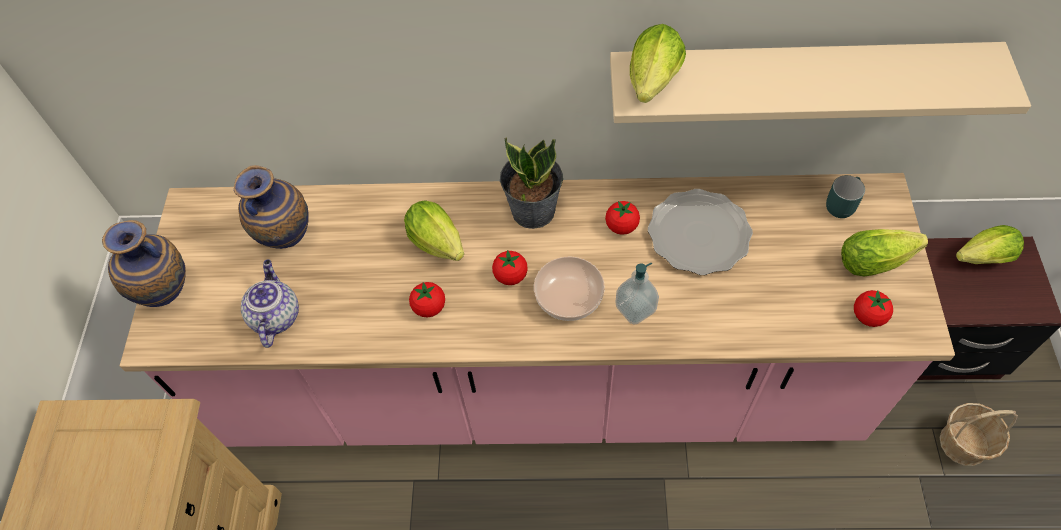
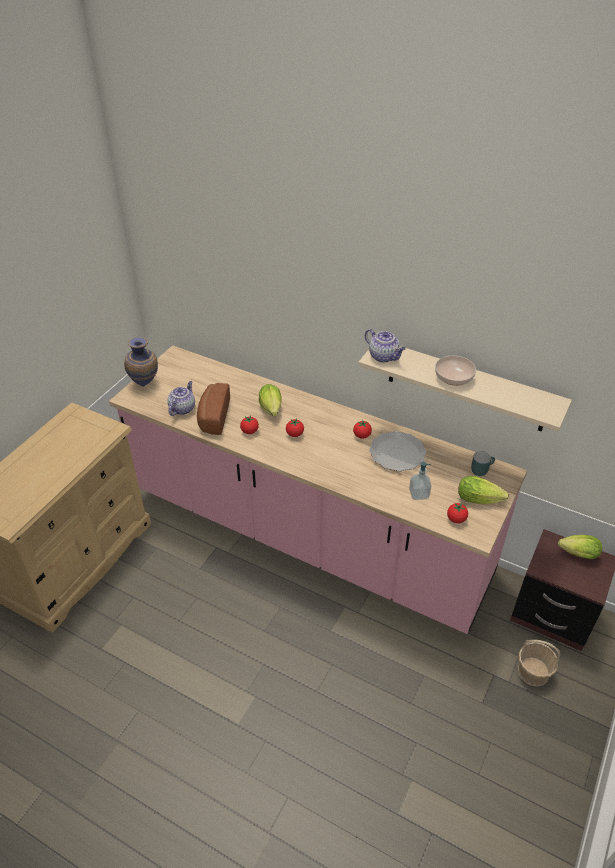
camera: 25 degrees right, 15 degrees down
(287, 240) = (207, 383): vase -> none
(344, 309) = (213, 417): none -> bread
(533, 210) = (324, 413): potted plant -> none
(568, 298) = (314, 453): bowl -> bowl (453, 378)
(635, 308) = (343, 469): soap dispenser -> soap dispenser (419, 494)
(652, 85) = (384, 356): lettuce -> teapot

